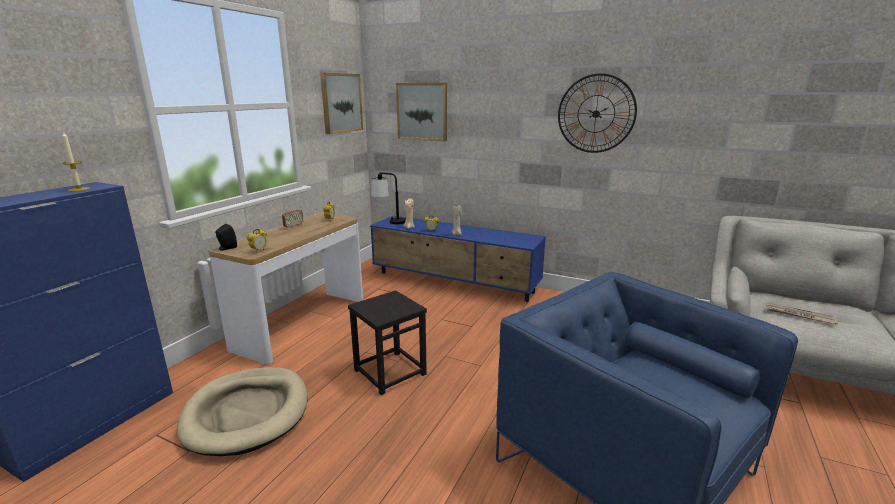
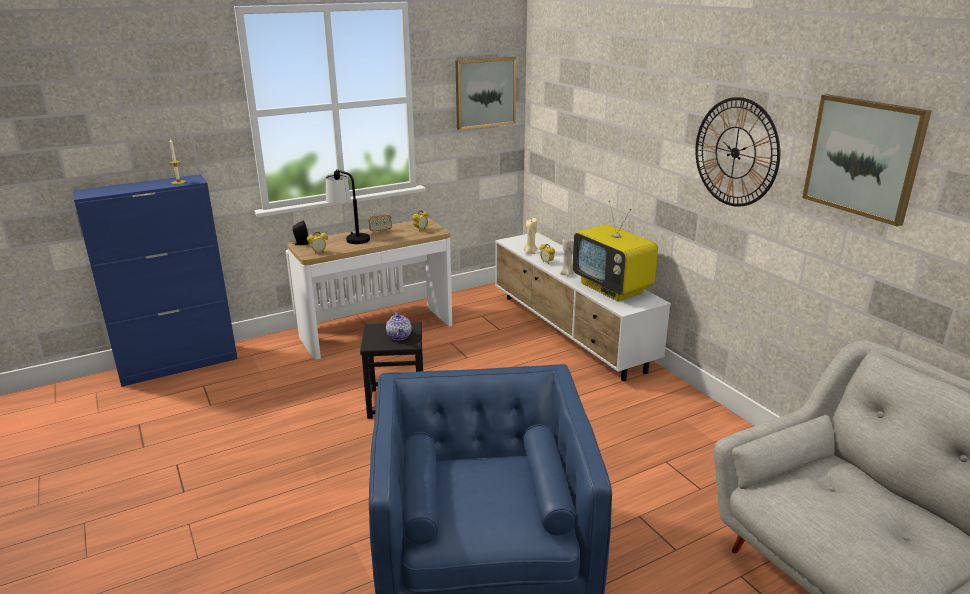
camera: 35 degrees right, 5 degrees up
(247, 413) = (266, 393): beige dog bed -> none
(389, 222) = (520, 240): table lamp -> table lamp (349, 238)
(394, 305) = (399, 336): none -> teapot
(422, 111) = (571, 111): picture -> picture (863, 157)
(454, 282) = (570, 332): blue tv stand -> white tv stand
(499, 236) = (612, 288): none -> television
(798, 315) = (830, 505): newspaper -> none

